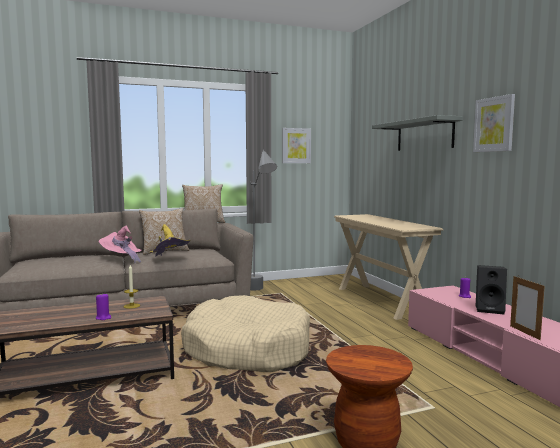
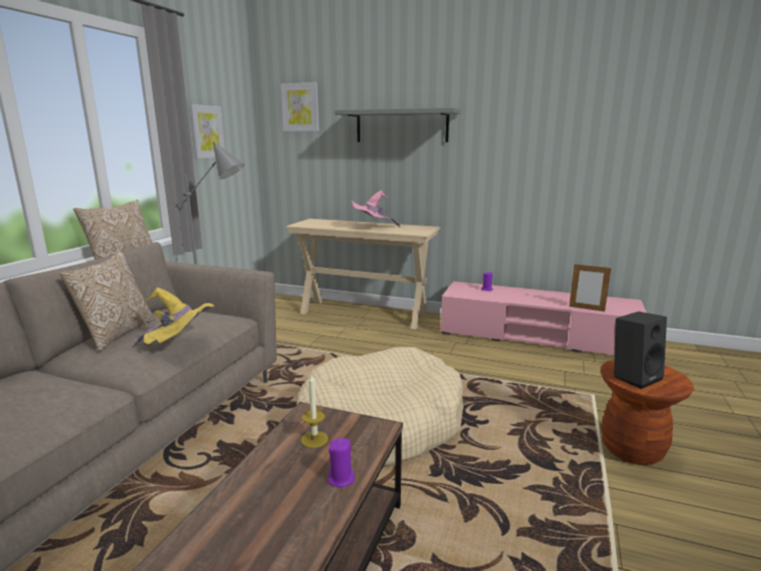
camera: 50 degrees left, 10 degrees up
(122, 259) = (82, 374): pink hat -> pink hat (372, 228)
(490, 309) = (527, 296): black speaker -> black speaker (634, 376)
(494, 124) = (503, 121): picture -> picture (300, 107)

